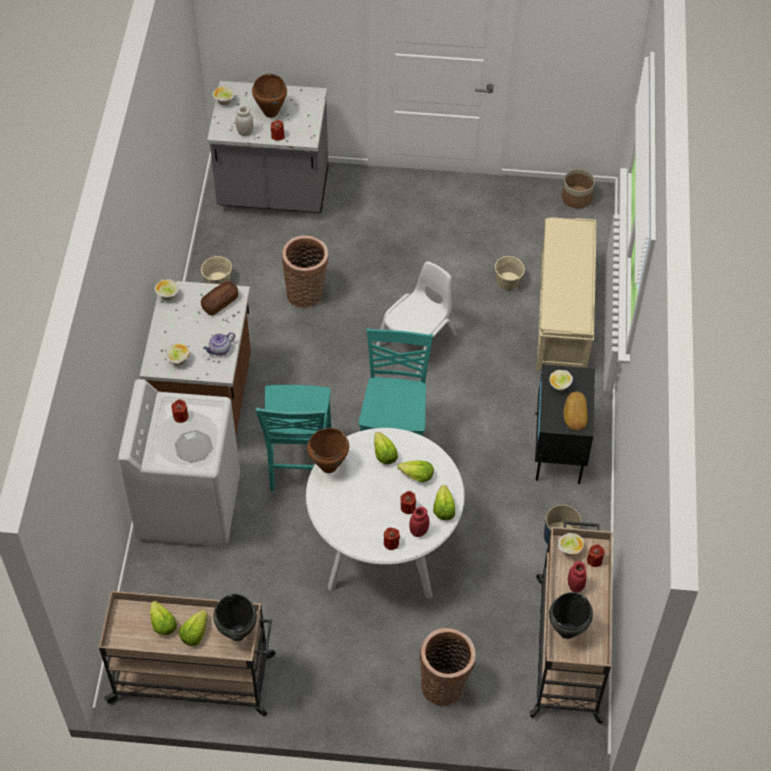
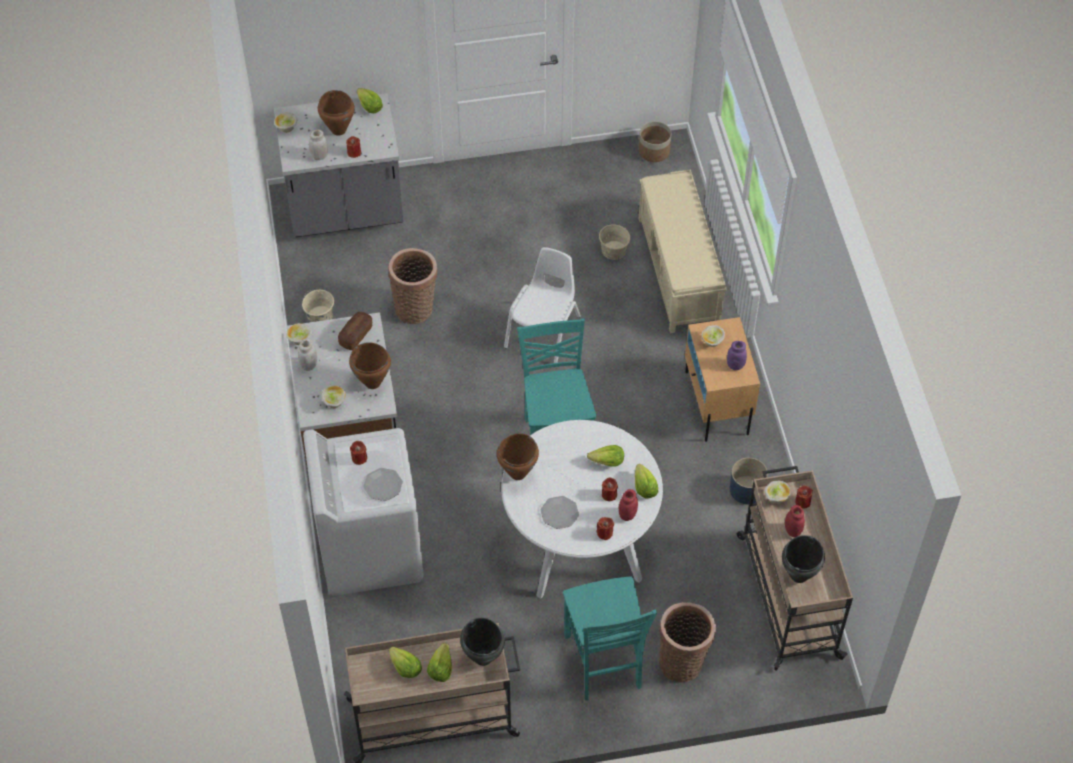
camera: 15 degrees left, 0 degrees up
(167, 320) = (309, 365): none -> white jar
(220, 350) = (372, 383): teapot -> brown cooking pot
(298, 465) = (466, 482): turquoise chair -> turquoise chair (604, 663)
(355, 513) = (559, 513): none -> plate
(384, 454) = (568, 448): lettuce -> lettuce (369, 107)
(558, 446) = (716, 403): black nightstand -> beige nightstand
(575, 413) = (735, 365): bread -> purple jar

